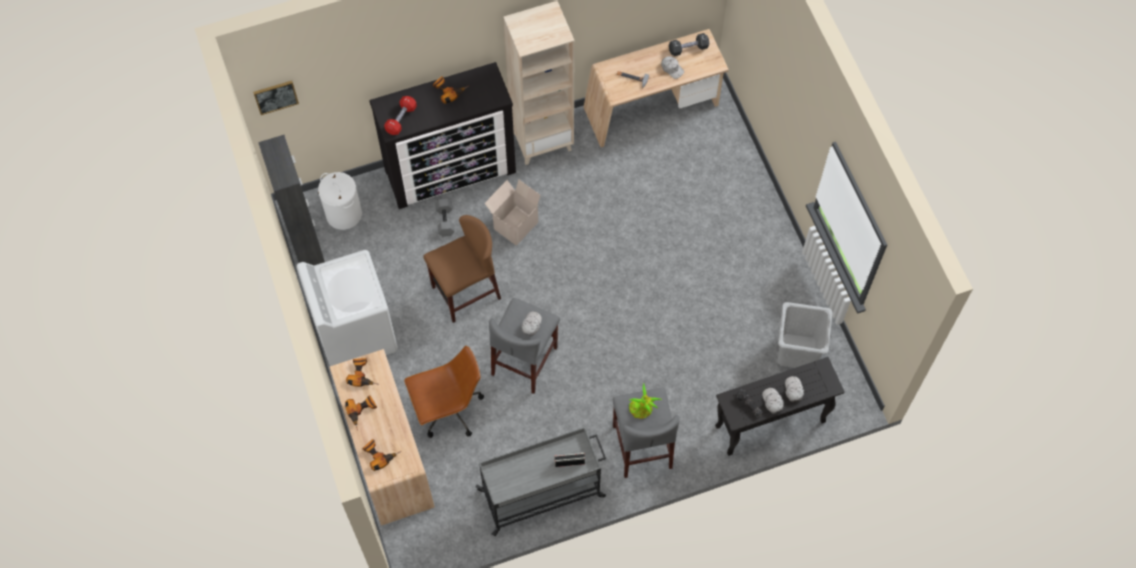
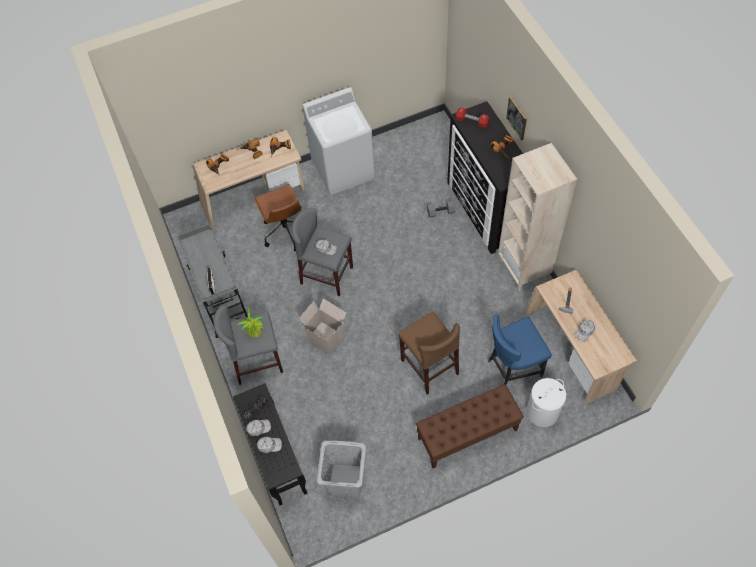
camera: 90 degrees right, 5 degrees down
(275, 96) = (459, 26): picture -> picture (517, 118)
(306, 246) = (409, 133): black cabinet -> none
(343, 213) = (438, 150): white laundry basket -> white laundry basket (542, 412)
(465, 292) = (381, 231): brown stool -> brown stool (429, 366)
(515, 224) = (444, 258): cardboard box -> cardboard box (327, 337)
(669, 169) = (513, 367): none -> blue chair
(688, 48) = (609, 344): black dumbbell -> none
(748, 224) = (467, 434): none -> brown bench

